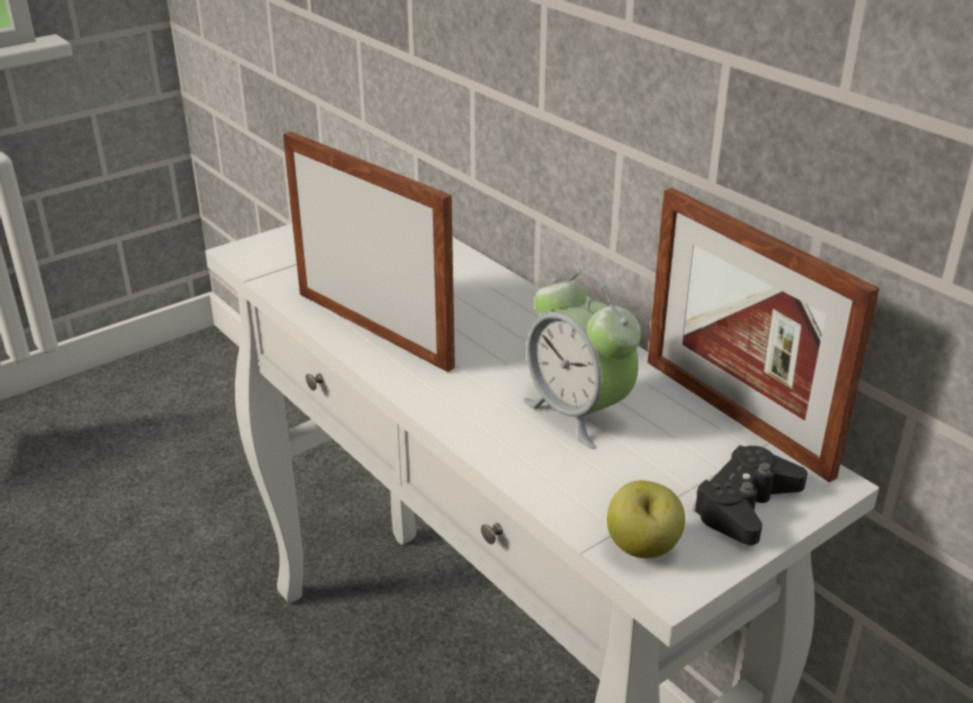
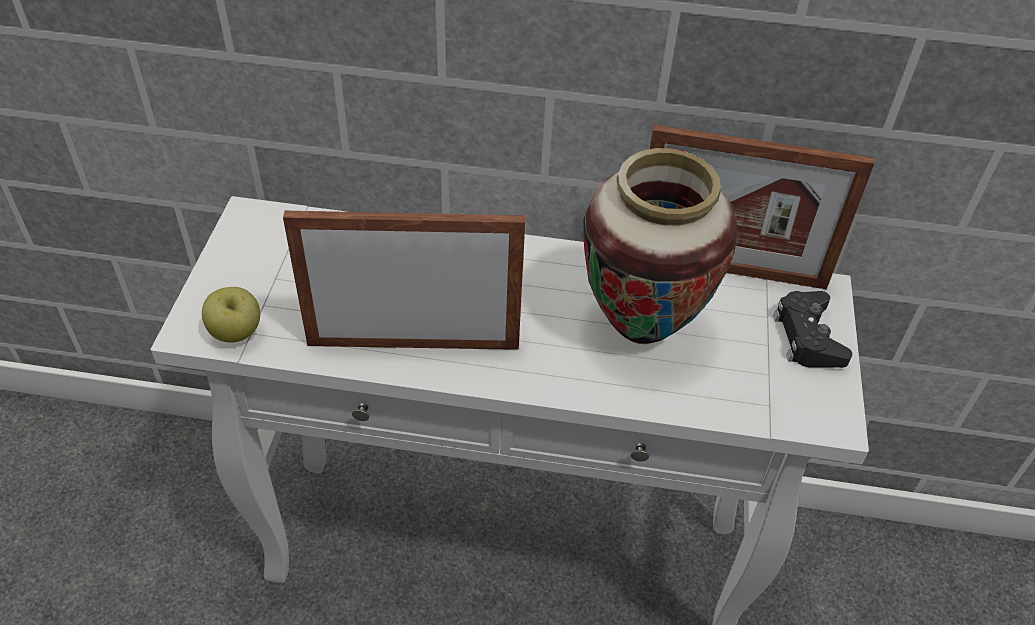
camera: 45 degrees left, 15 degrees up
(578, 413) = (641, 328): alarm clock -> vase
(642, 548) = (797, 409): apple -> apple (236, 333)

